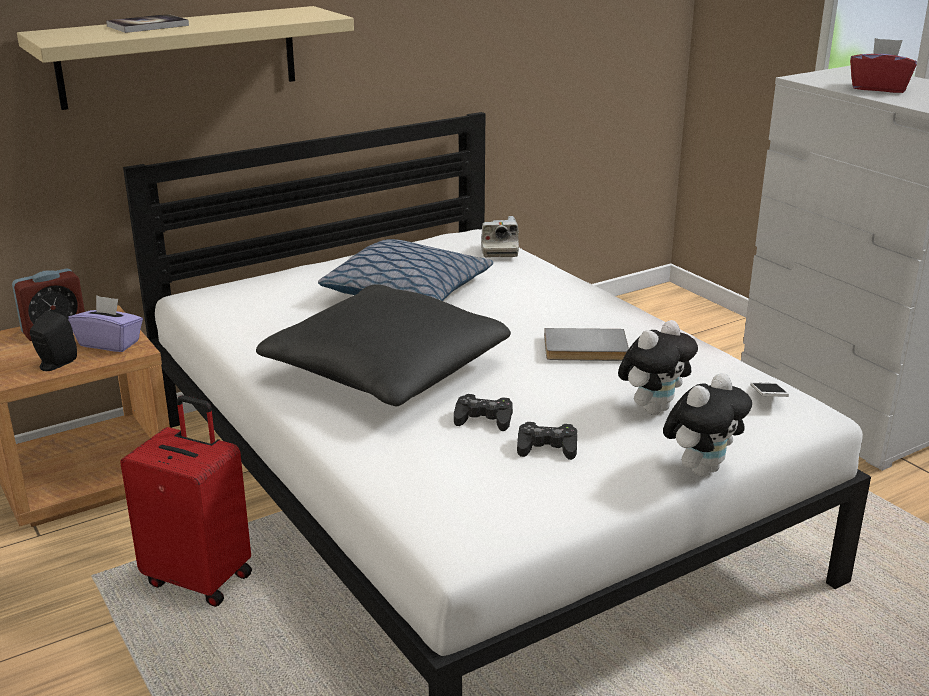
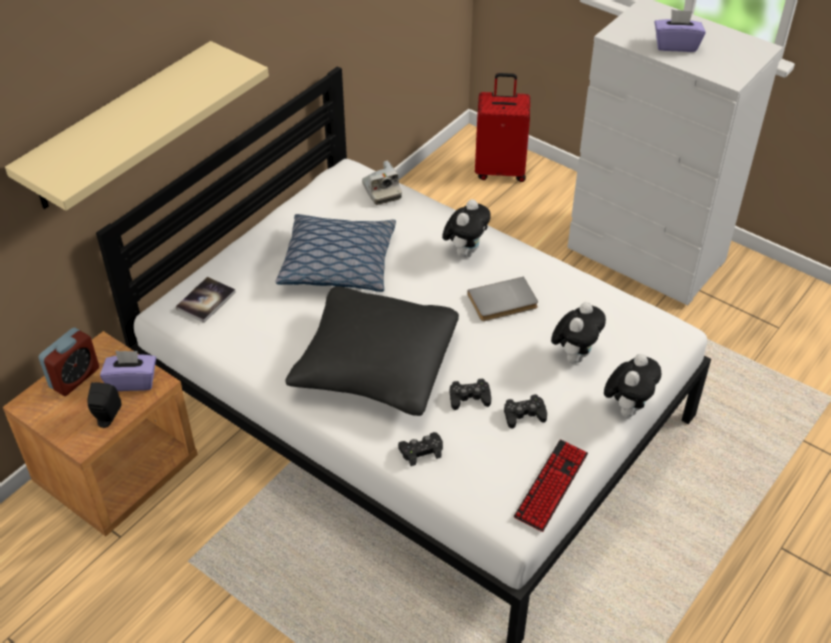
camera: 20 degrees left, 20 degrees up
(148, 26) = (109, 127): book -> book (206, 301)
(200, 578) = (268, 539): red suitcase -> red suitcase (500, 170)
(383, 452) = (421, 451): none -> black game controller
(539, 521) = (551, 486): none -> keyboard
(566, 305) = (465, 251): none -> plush toy
(768, 397) = (643, 324): phone -> none
(879, 88) = (676, 45): red tissue box -> purple tissue box

